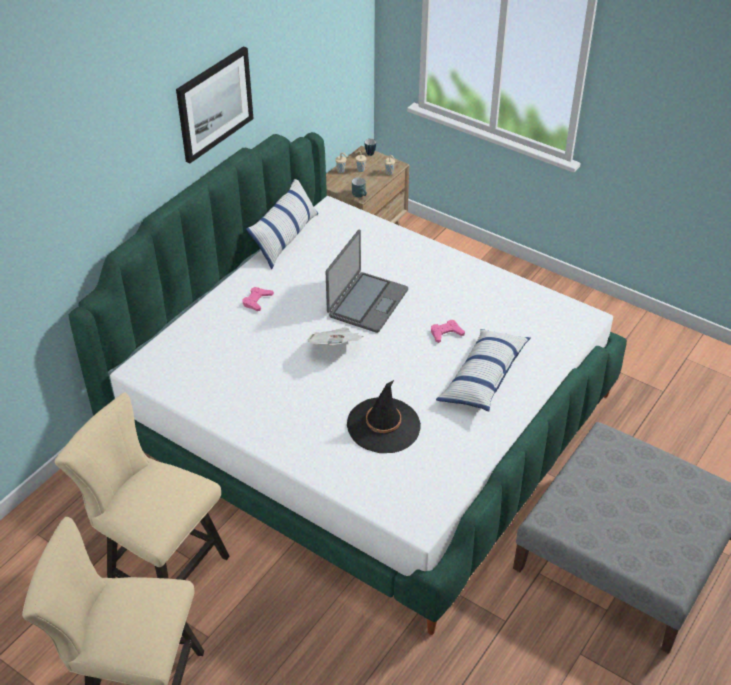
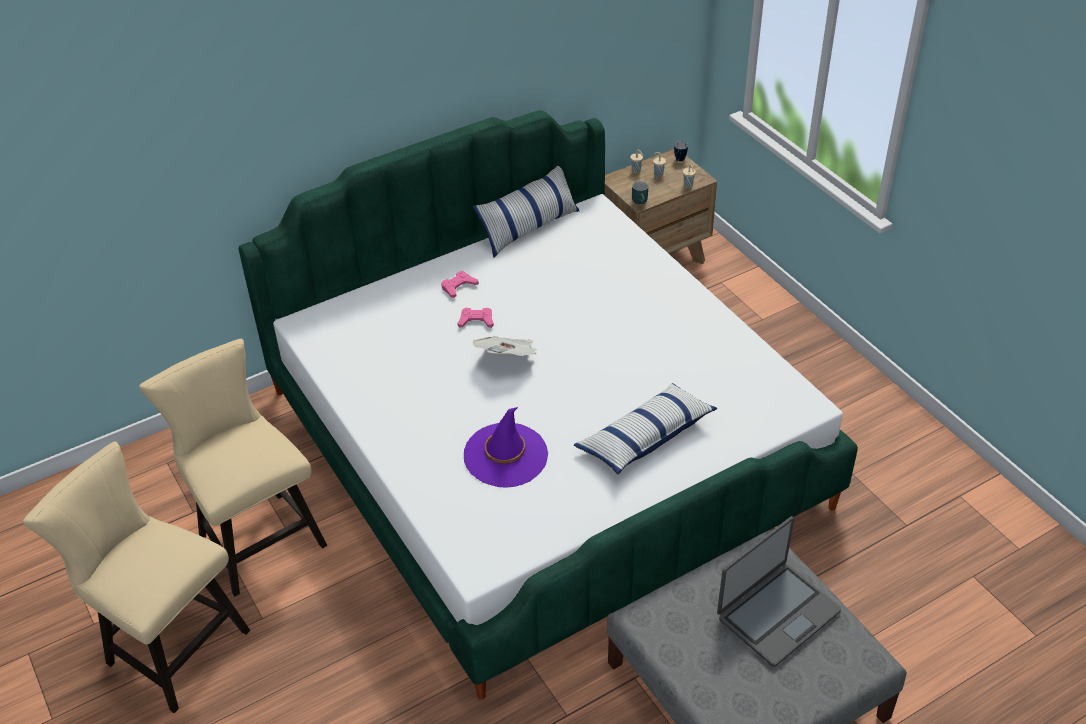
camera: 25 degrees right, 0 degrees up
(214, 104) = (459, 61): picture -> none
(367, 303) = (571, 320): laptop -> laptop (777, 614)
(383, 425) = (506, 455): black hat -> purple hat
(446, 333) = (635, 377): pink game controller -> pink game controller (476, 321)

